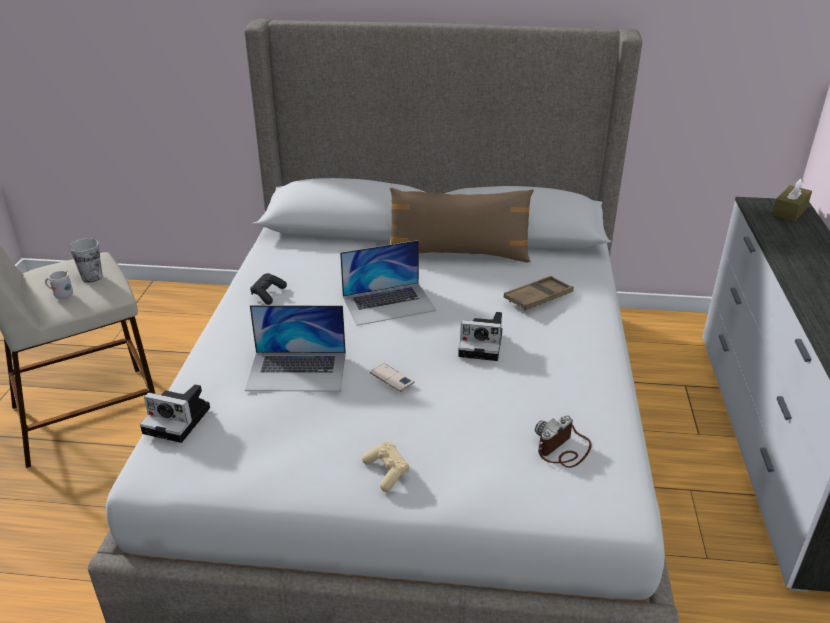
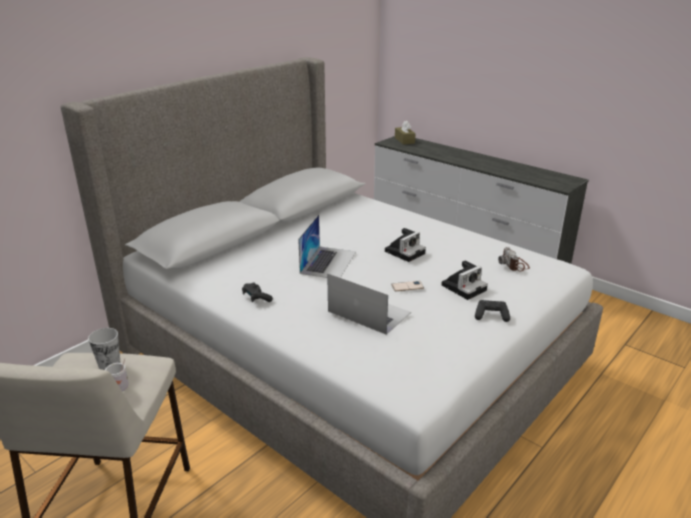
camera: 55 degrees left, 5 degrees down
(179, 420) = (373, 371): camera -> camera (464, 287)
(297, 371) = (369, 312): laptop -> laptop turned 90 degrees counterclockwise
(387, 472) = (491, 316): beige game controller -> black game controller
(458, 254) = (302, 226): brown pillow -> none
(538, 297) = (379, 223): brown tray -> none

